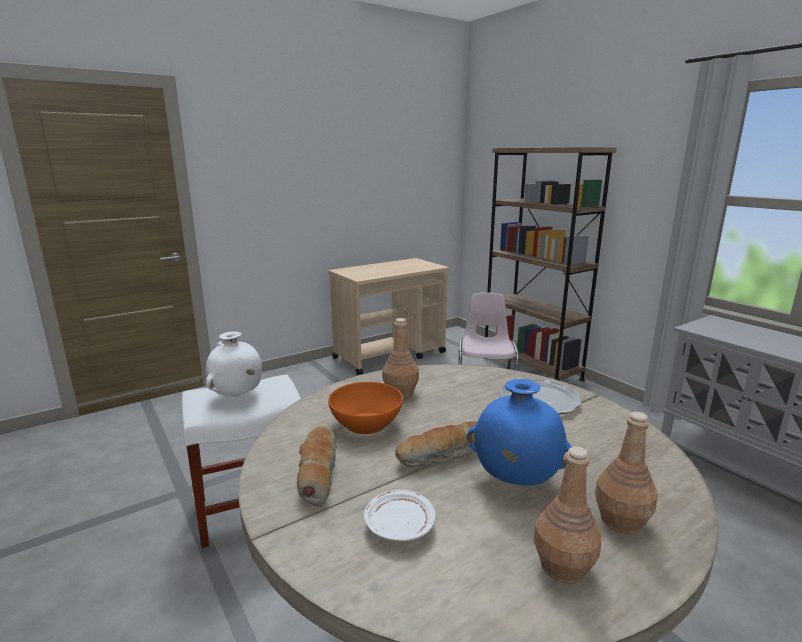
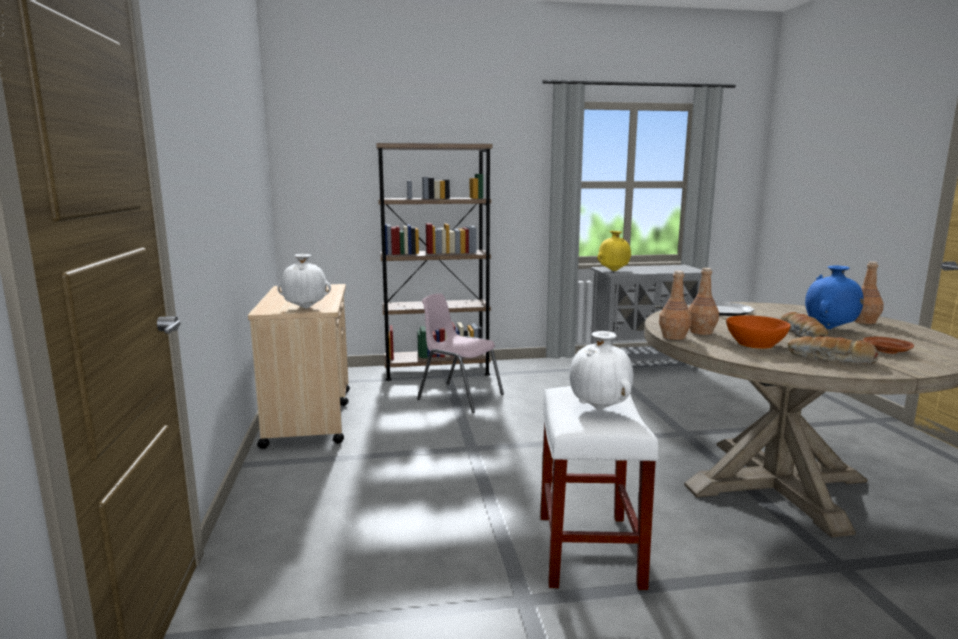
camera: 65 degrees left, 5 degrees down
(358, 274) = (306, 308): none -> white vase
(399, 525) = (886, 351): white plate -> brown plate
(563, 567) = (907, 334): brown bottle -> brown bottle (674, 337)
(708, 326) = (613, 271): none -> yellow vase

